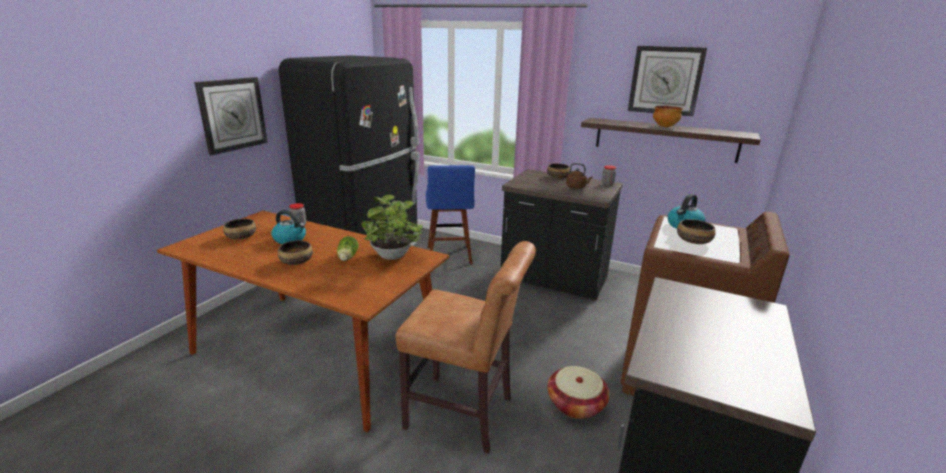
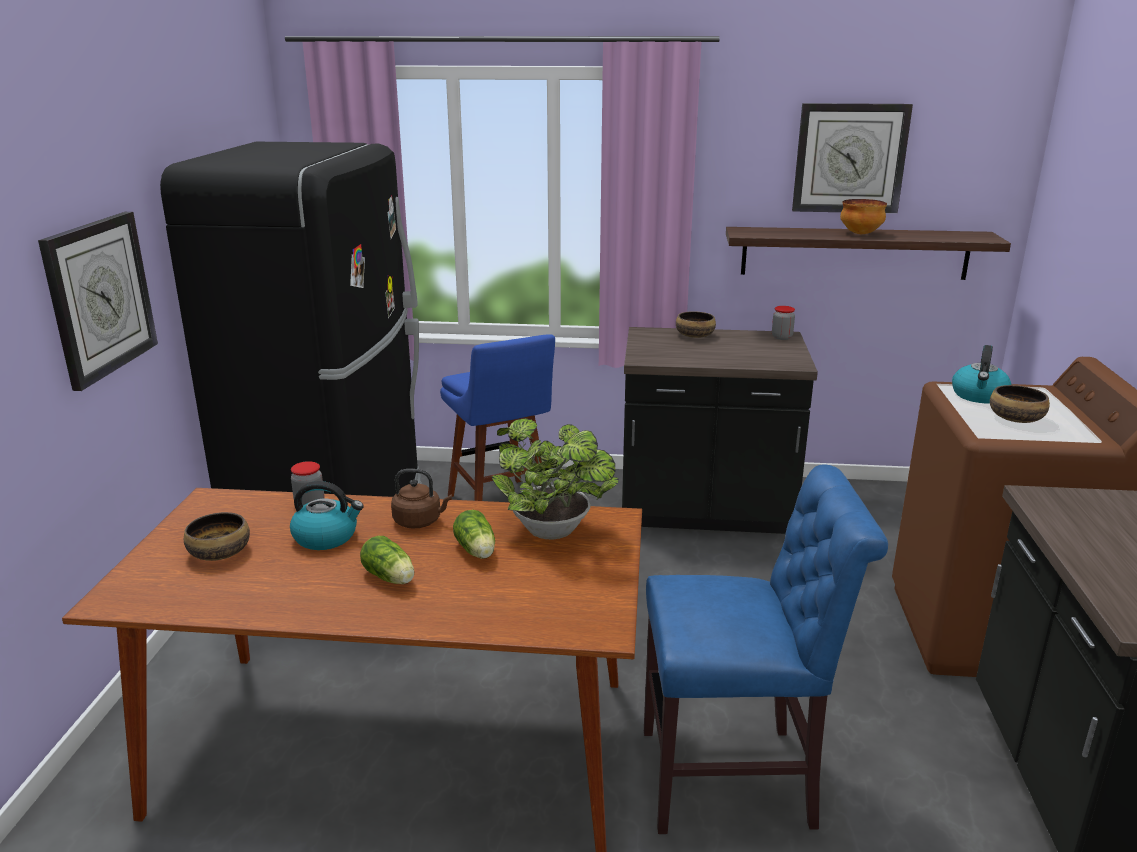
camera: 20 degrees left, 0 degrees up
(297, 261) = (391, 578): bowl -> lettuce
(464, 414) = (737, 779): brown chair -> blue chair
(575, 404) = (882, 712): basket -> none
(577, 187) = (743, 350): brown kettle -> brown kettle (420, 521)

